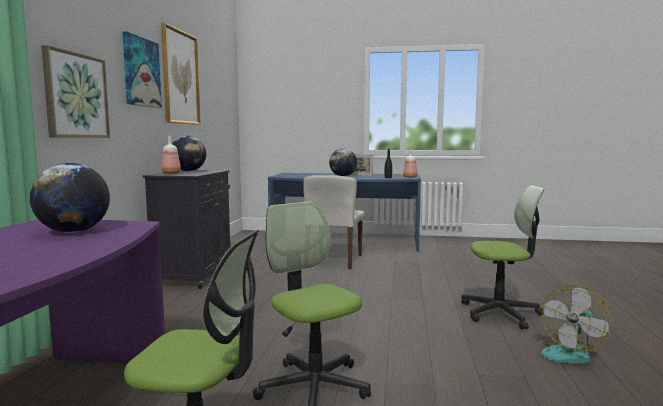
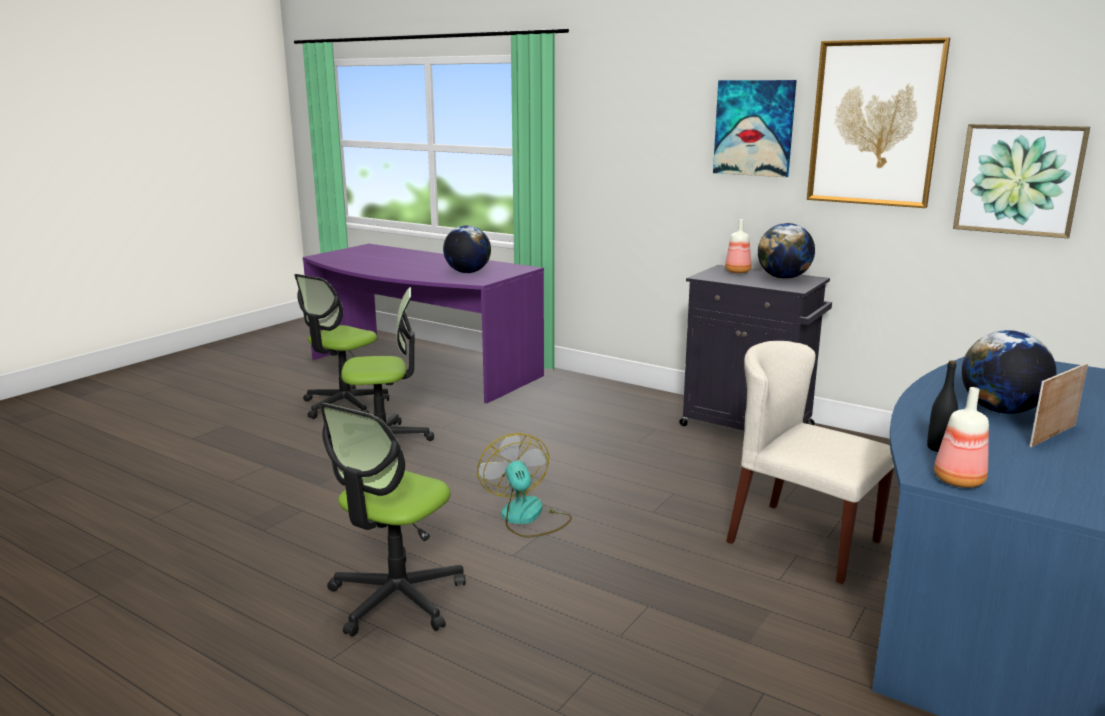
camera: 115 degrees right, 10 degrees up
(76, 96) = (634, 166): picture -> picture (1018, 179)
(570, 353) = (250, 585): fan -> fan (527, 517)

